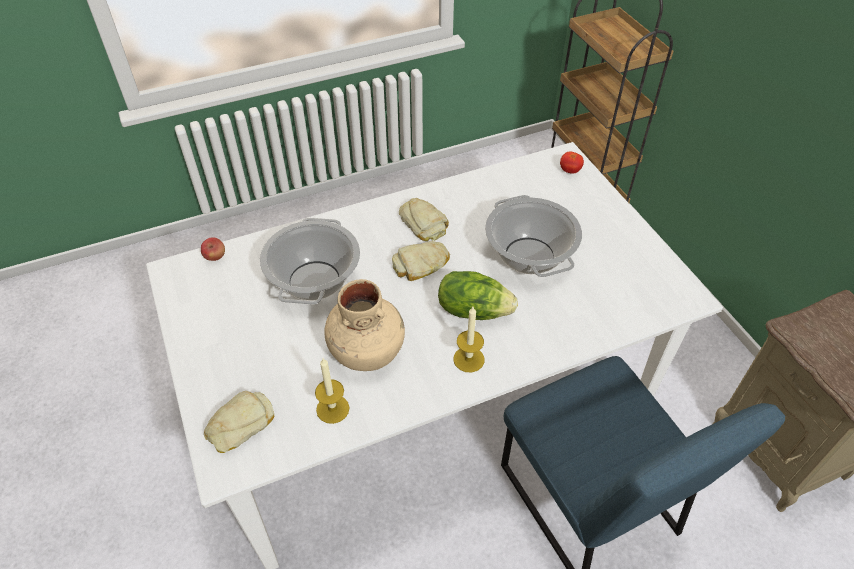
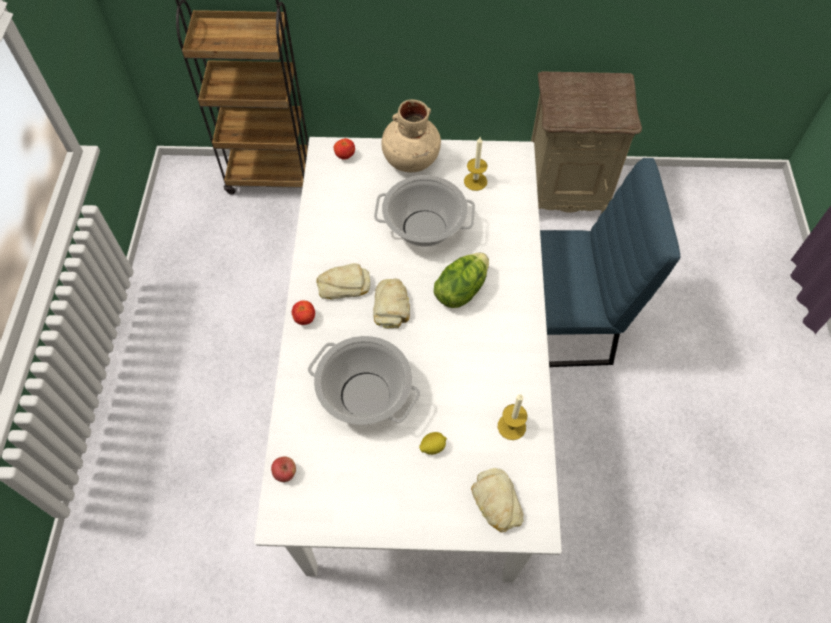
camera: 65 degrees left, 10 degrees up
(281, 350) = (432, 447): none -> lemon
(367, 350) = (464, 381): beige vase -> beige vase (410, 159)
(372, 212) = (304, 318): none -> tomato
(468, 359) = (507, 314): candle -> candle (475, 181)

